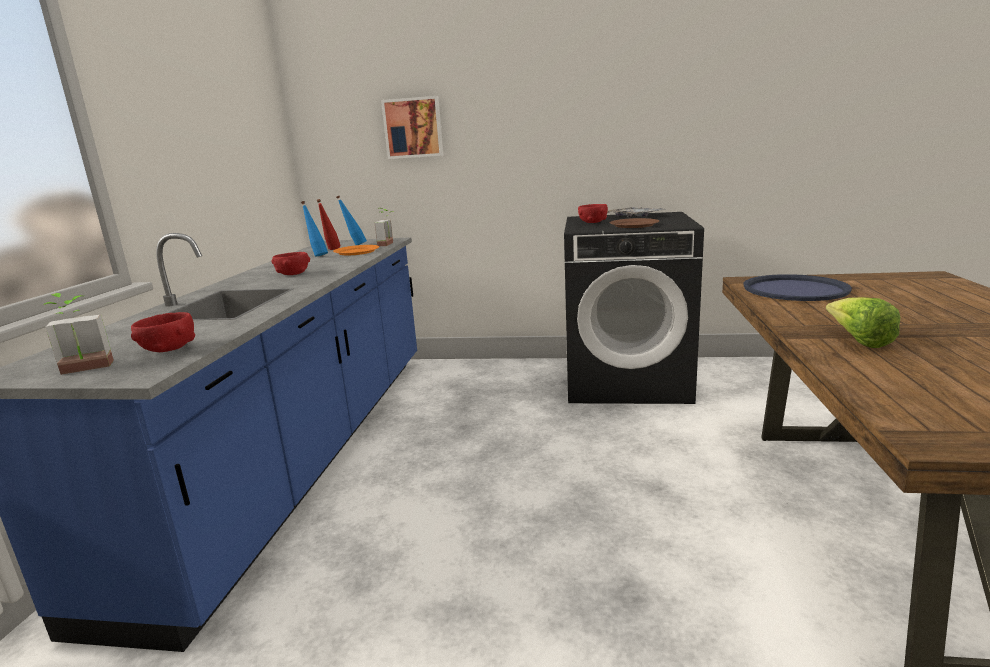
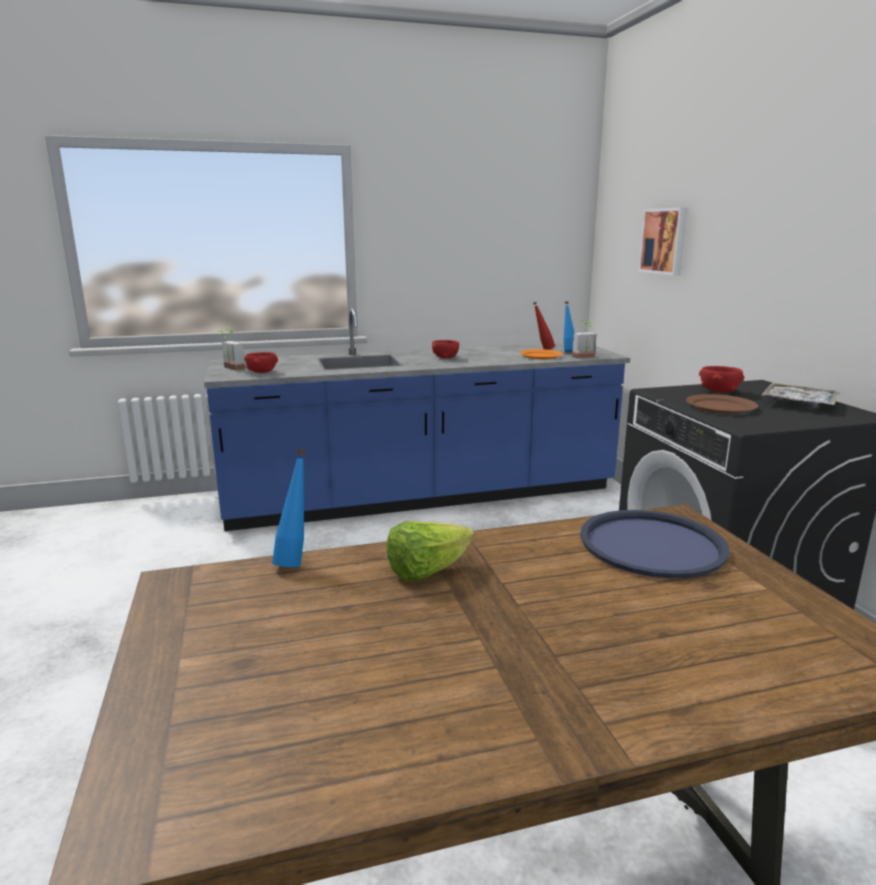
camera: 65 degrees right, 0 degrees up
(317, 256) = (515, 351): blue bottle -> blue bottle (295, 561)

